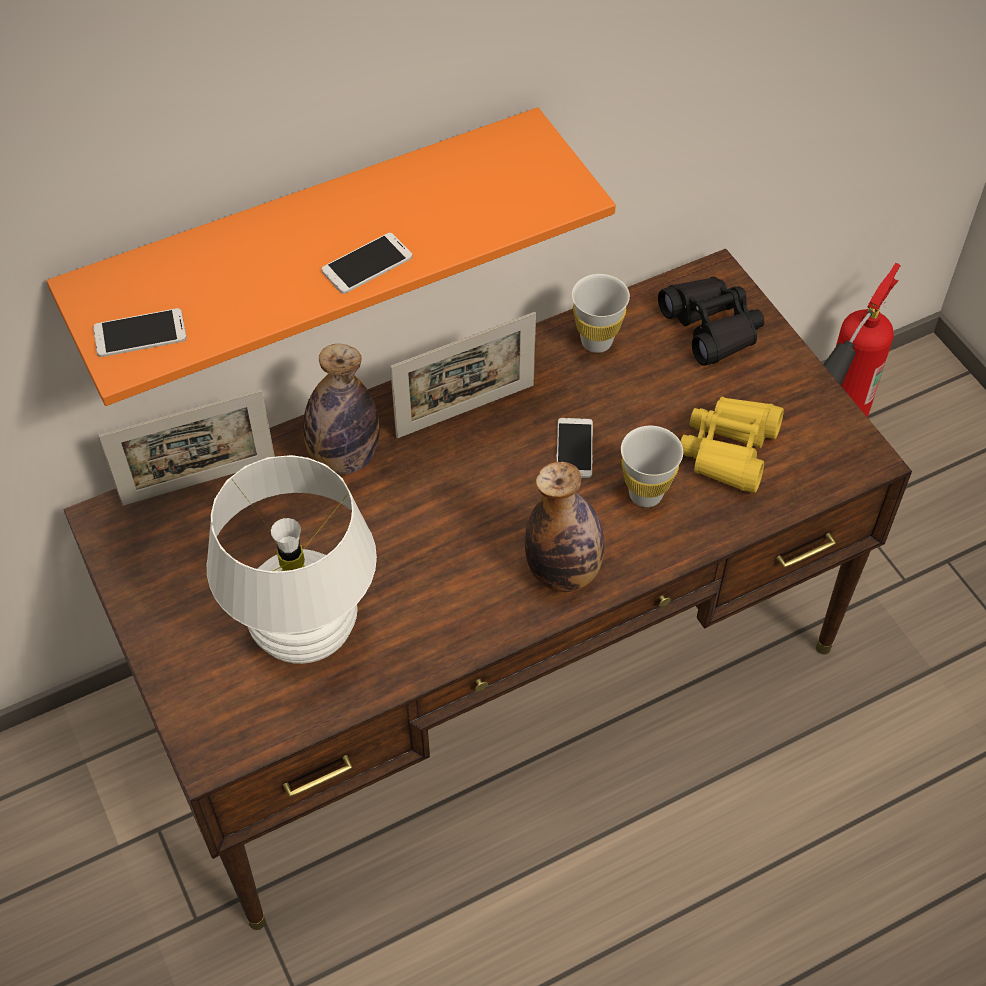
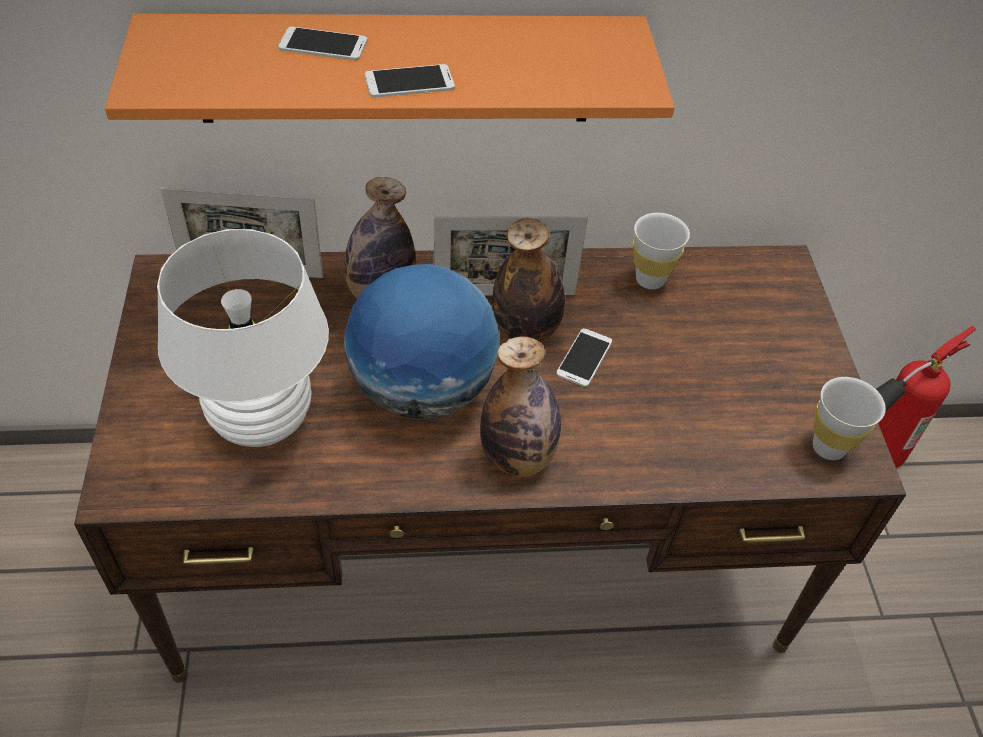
camera: 20 degrees right, 5 degrees down
(140, 333) = (174, 72): phone -> phone (323, 45)
(441, 540) = (423, 390): none -> globe
(506, 441) = (526, 330): none -> bottle
(645, 494) = (629, 419): white cup -> white cup (828, 447)
(712, 327) = (762, 303): black binoculars -> none
(729, 450) = (729, 410): yellow binoculars -> none

